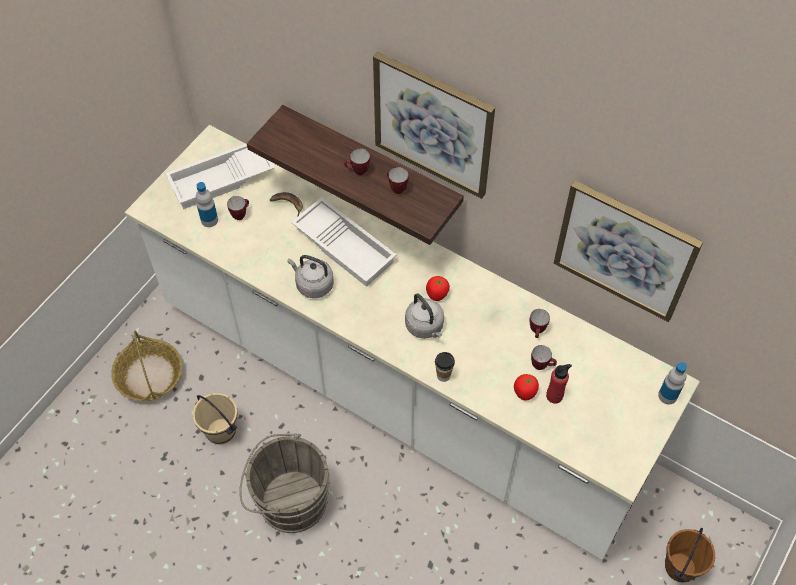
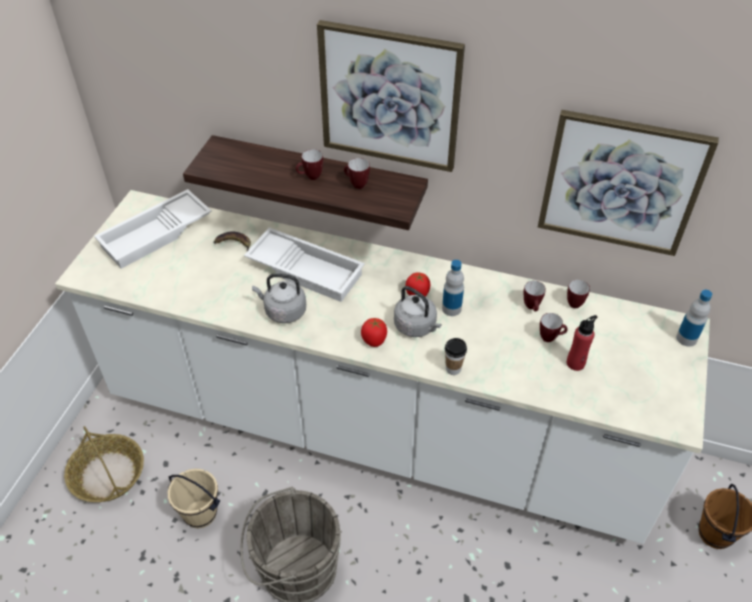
camera: 15 degrees left, 10 degrees down
(209, 220) = (152, 273): bottle -> bottle (451, 308)
(240, 214) = (186, 262): mug -> mug (575, 302)
(525, 392) = (544, 367): tomato -> tomato (374, 340)

